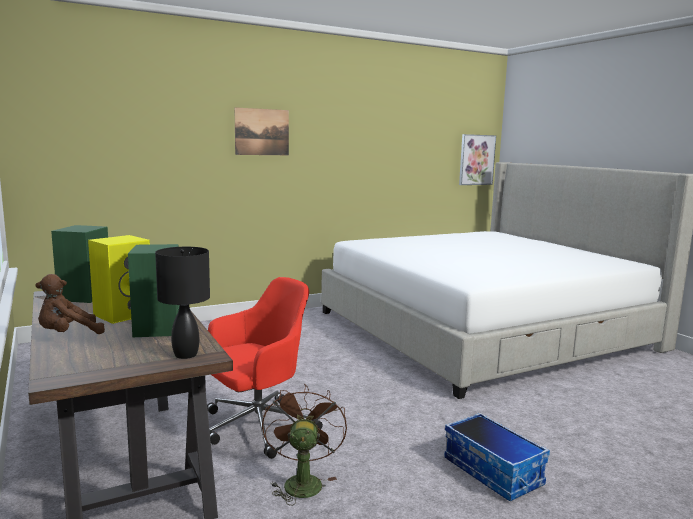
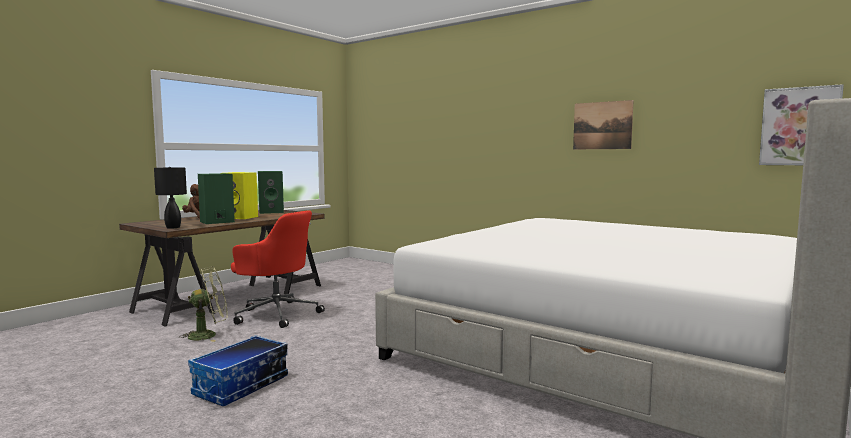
camera: 65 degrees right, 5 degrees down
(262, 132) = (492, 111): picture -> picture (602, 125)
(301, 481) = (208, 335): brown fan -> green fan

